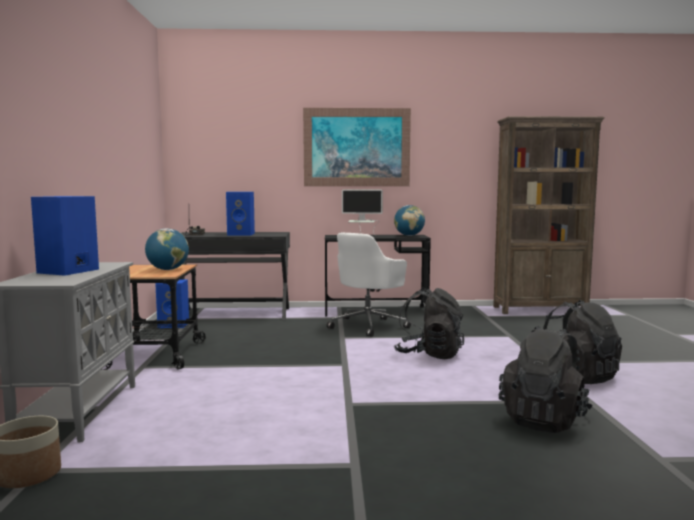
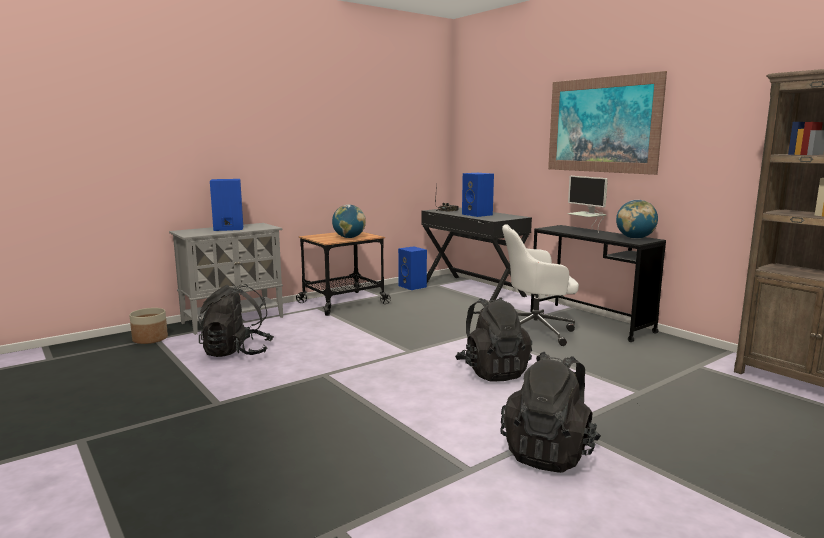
camera: 55 degrees right, 5 degrees up
(544, 420) = (379, 454): black backpack -> black backpack (237, 352)

